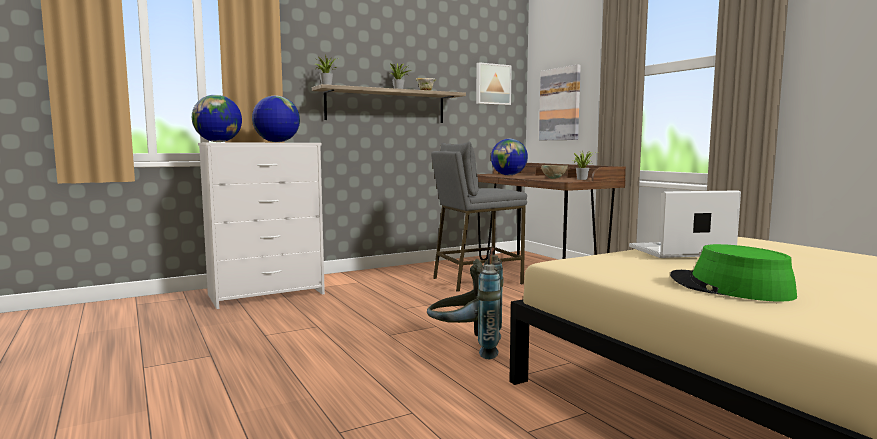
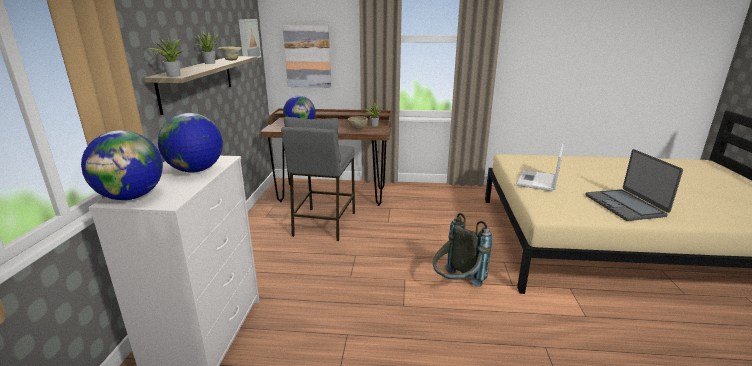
camera: 55 degrees left, 15 degrees up
(729, 288) = (625, 205): green hat -> laptop

